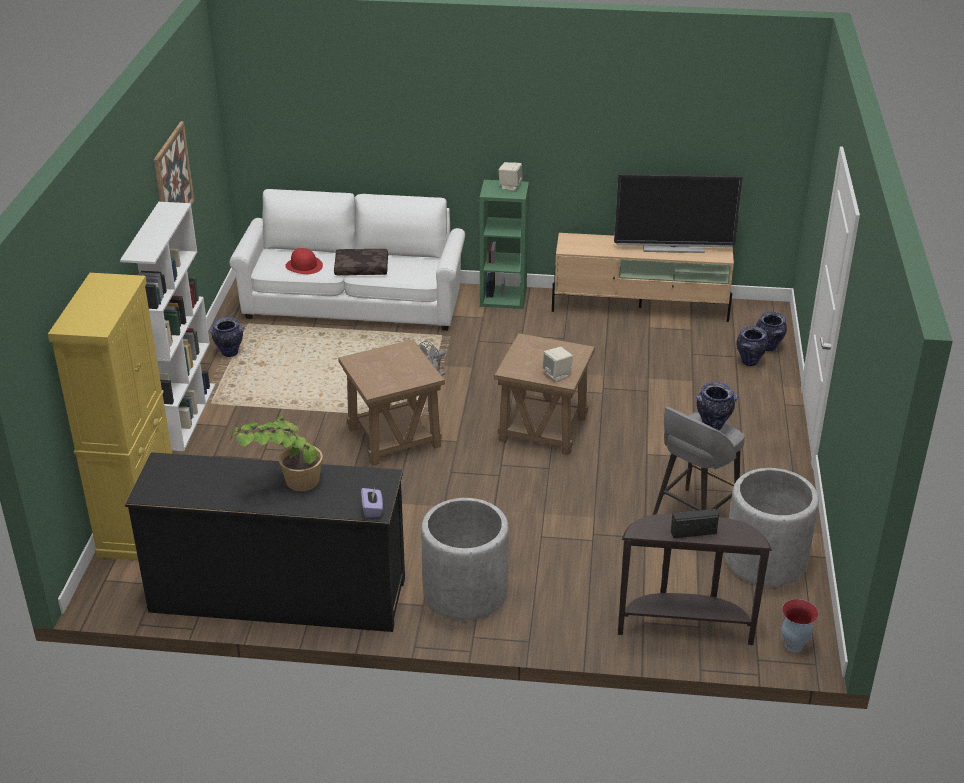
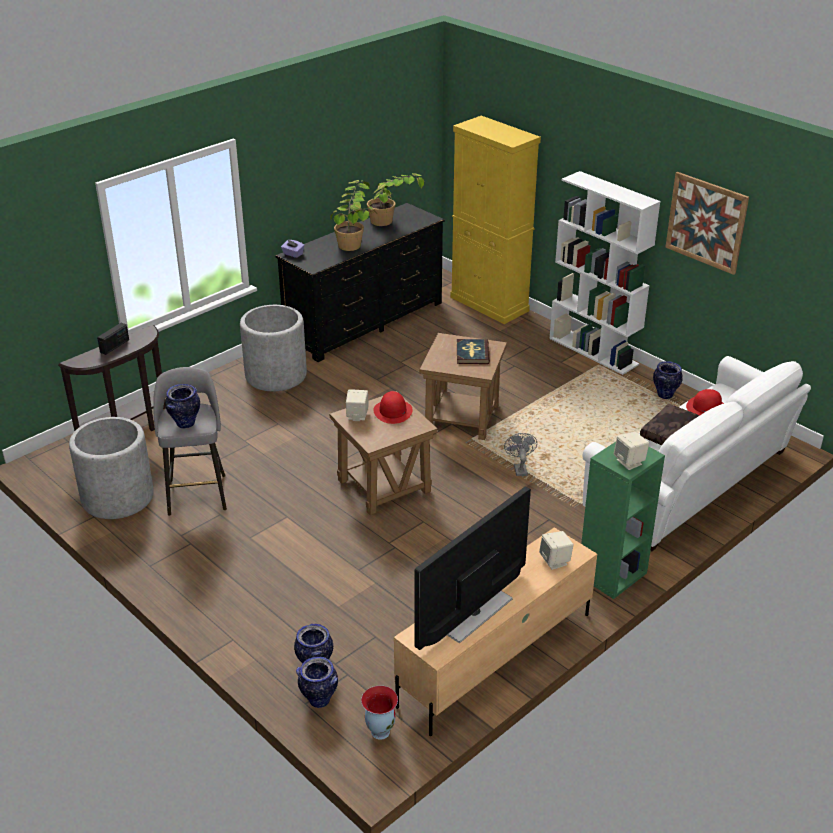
camera: 130 degrees right, 0 degrees up
(204, 482) = (392, 223): none -> potted plant
(382, 365) = (472, 353): none -> book
(526, 362) = (393, 411): none -> red hat
(588, 241) = (555, 561): none -> beige speaker
(793, 646) = (51, 460): vase -> vase (380, 731)

